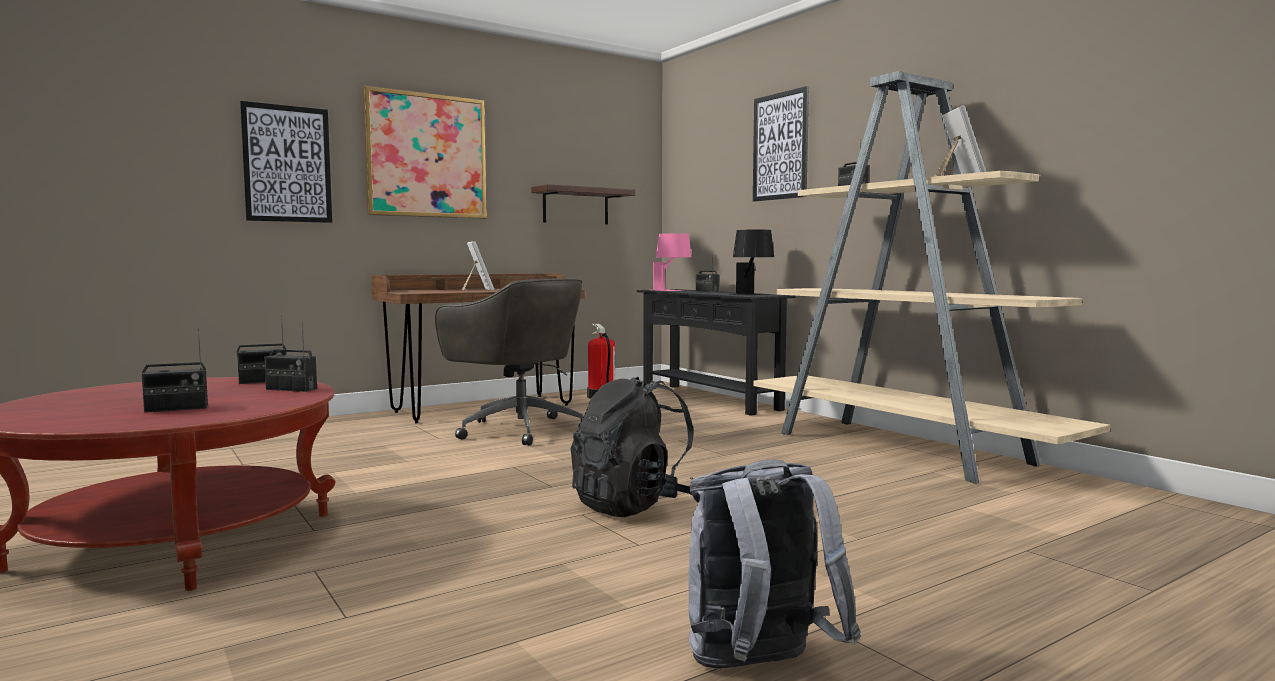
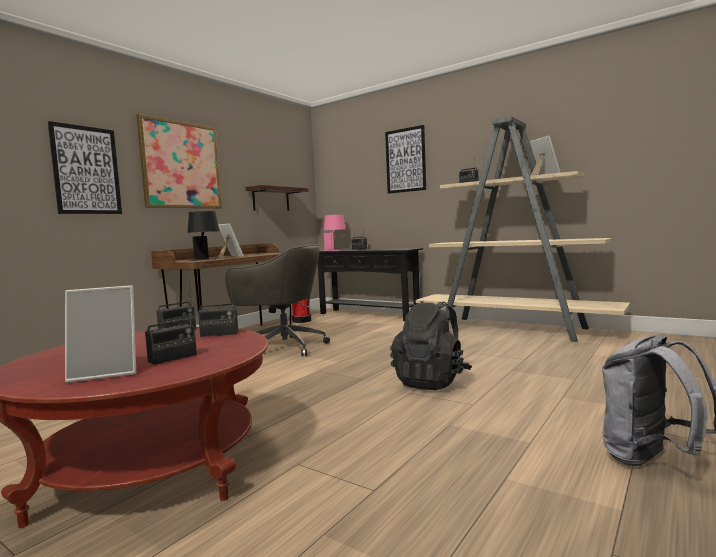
camera: 20 degrees left, 0 degrees up
(88, 414) = (107, 373): none -> picture frame
(752, 294) = (398, 249): black table lamp -> black table lamp (205, 259)

